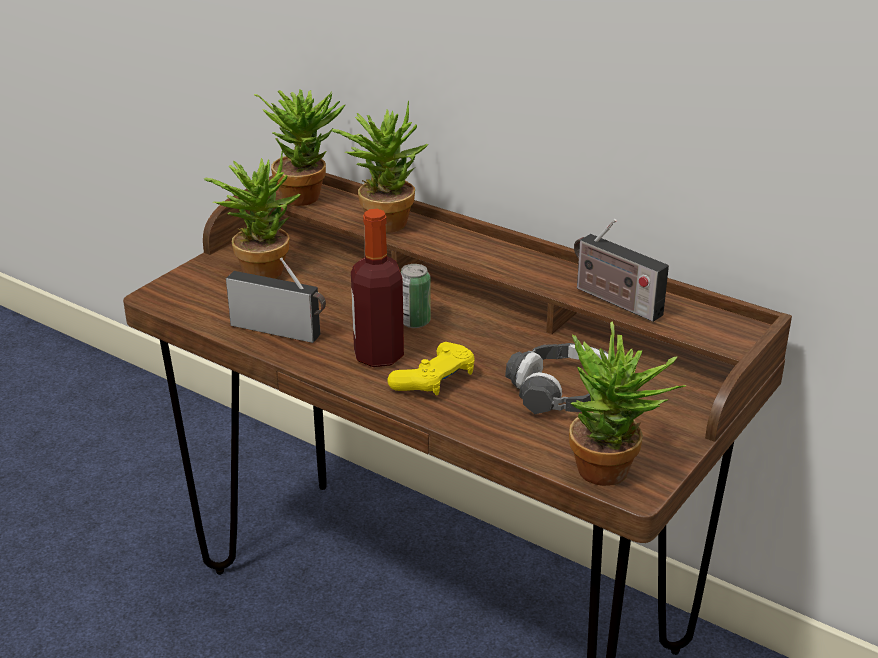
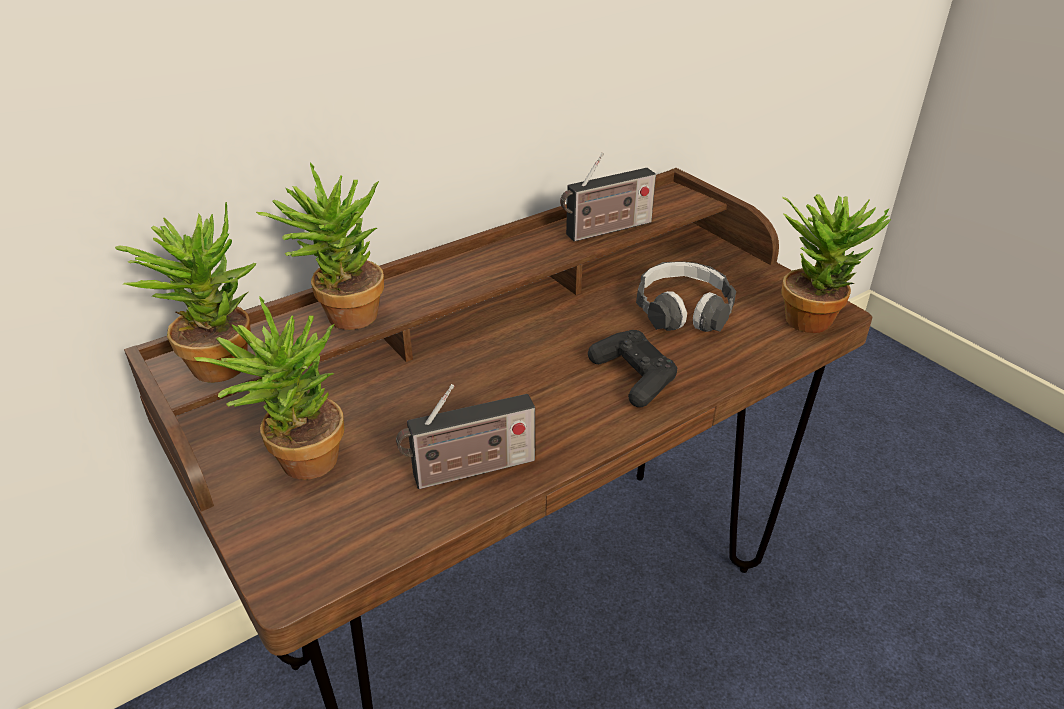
camera: 70 degrees left, 5 degrees up
(280, 330) = (469, 470): radio -> radio turned 150 degrees counterclockwise
(378, 355) = (567, 404): bottle -> none
(414, 322) = (512, 365): can -> none
(434, 380) = (633, 377): yellow game controller -> black game controller

